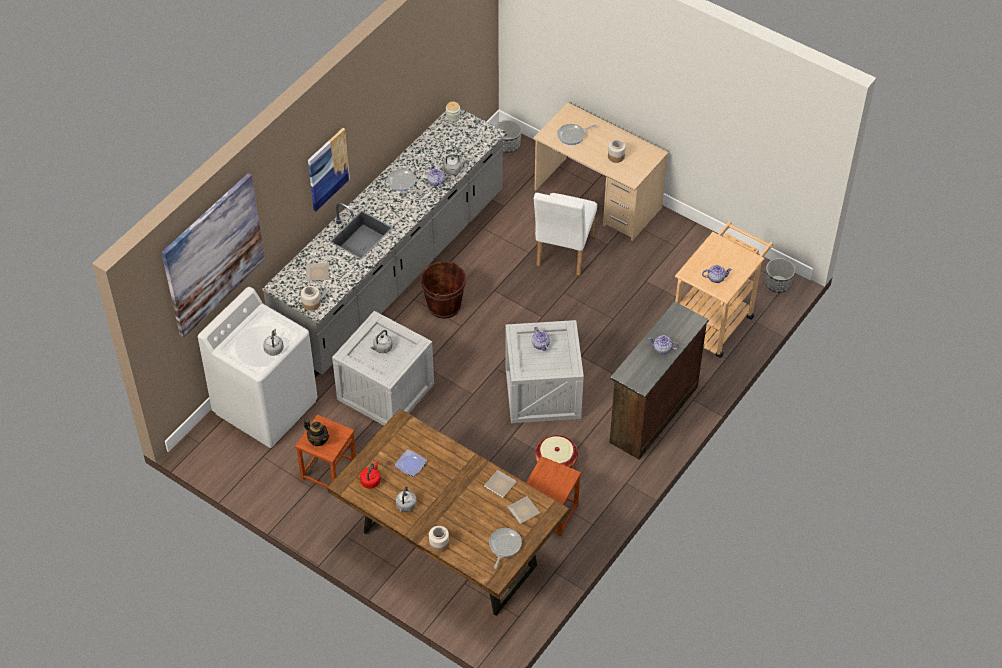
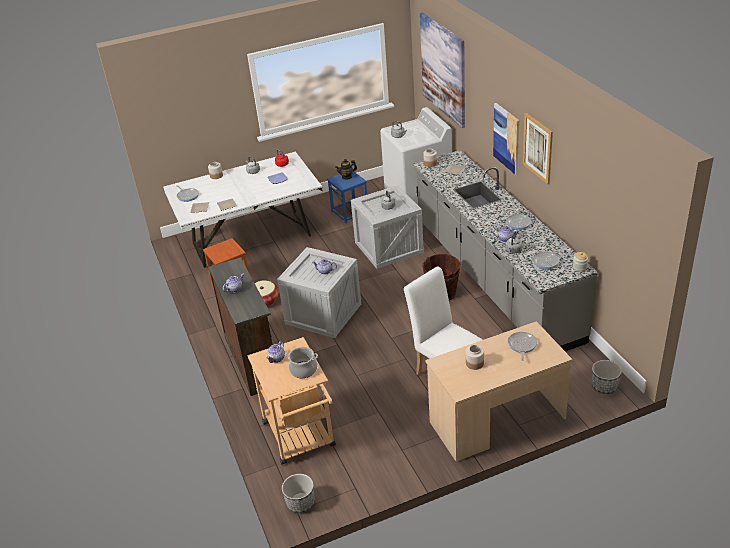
camera: 125 degrees right, 15 degrees down
(328, 470) = (350, 212): brown stool -> blue stool
(369, 116) = (537, 148): none -> picture
(448, 549) = (252, 239): brown dining table -> white dining table
(457, 140) = (547, 262): none -> frying pan
(715, 252) = (303, 370): none -> cooking pot

